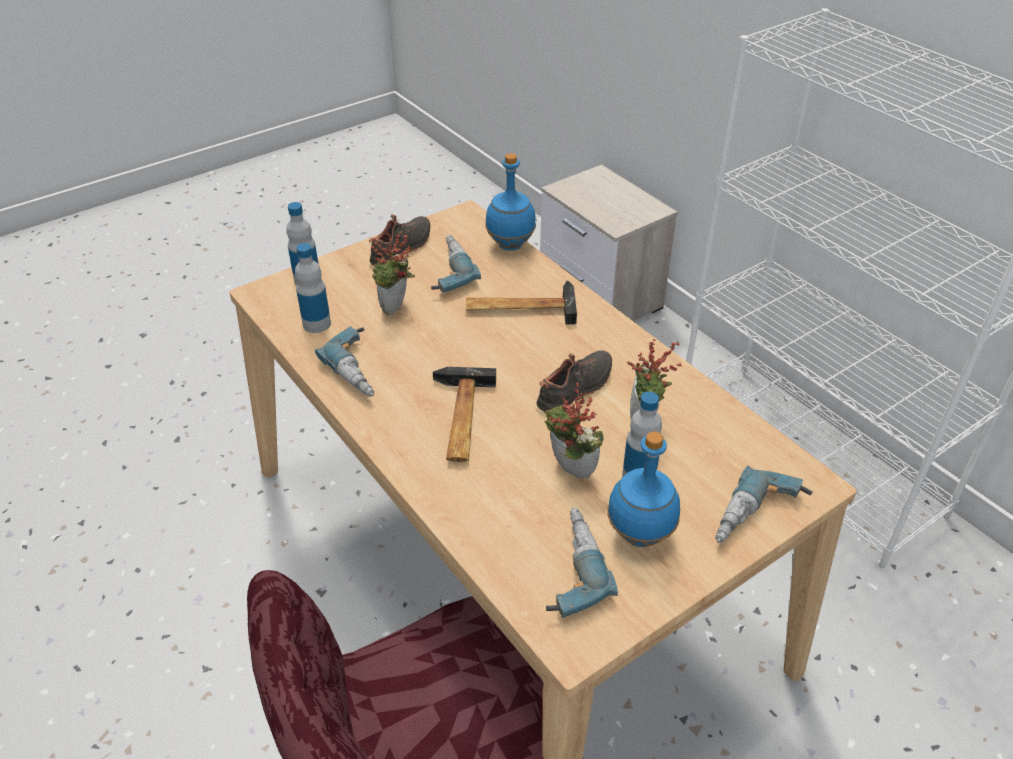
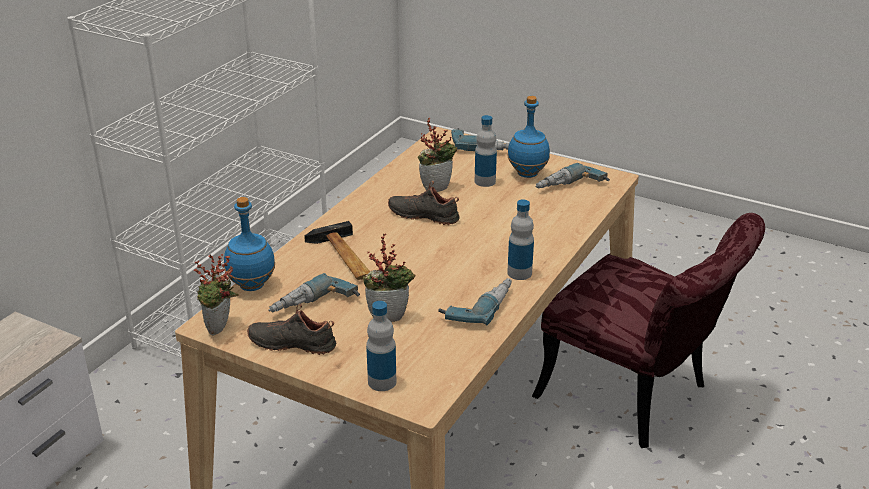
camera: 115 degrees left, 10 degrees down
(317, 324) = (441, 350): bottle -> bottle (519, 273)
(459, 419) = (492, 249): hammer -> none
(569, 471) = (501, 202): potted plant -> potted plant (221, 329)

